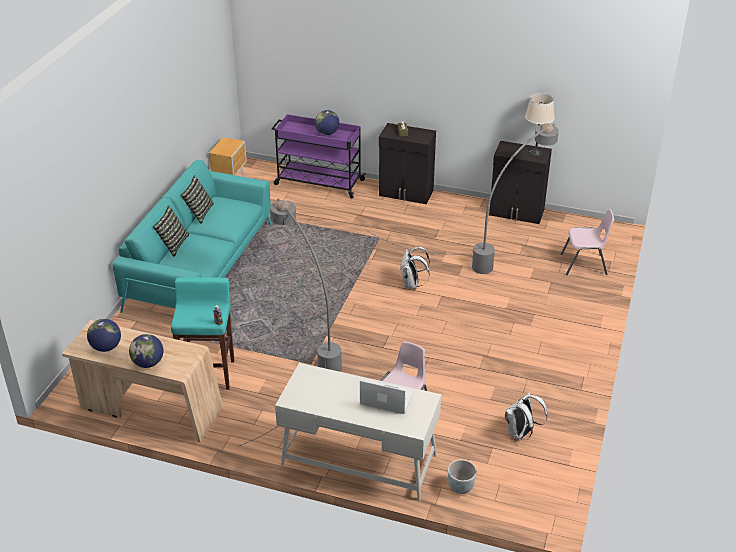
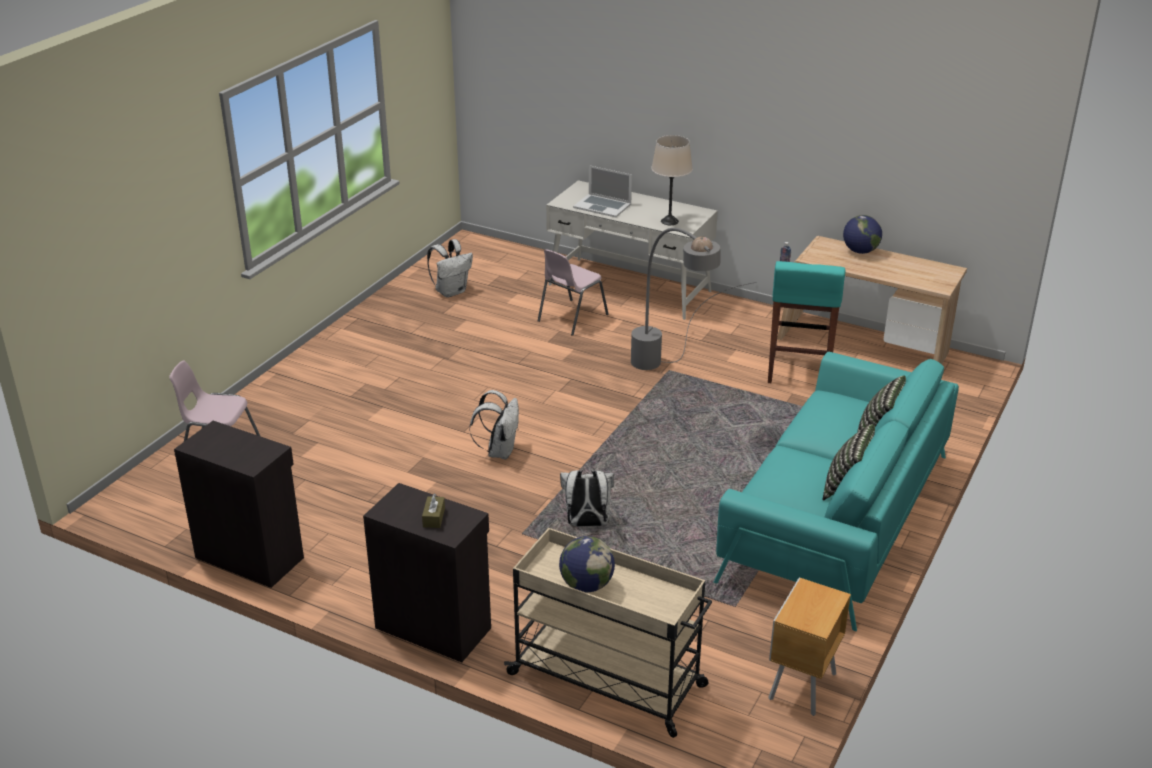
camera: 170 degrees left, 5 degrees down
(106, 347) = (915, 268): globe -> none
(318, 182) = (609, 681): purple cart -> beige cart
(345, 247) = (586, 524): none -> white backpack
(460, 487) = (535, 263): grey planter -> none
(490, 252) = (350, 488): grey floor lamp -> none
(535, 152) = (211, 443): beige table lamp -> beige table lamp (669, 221)

